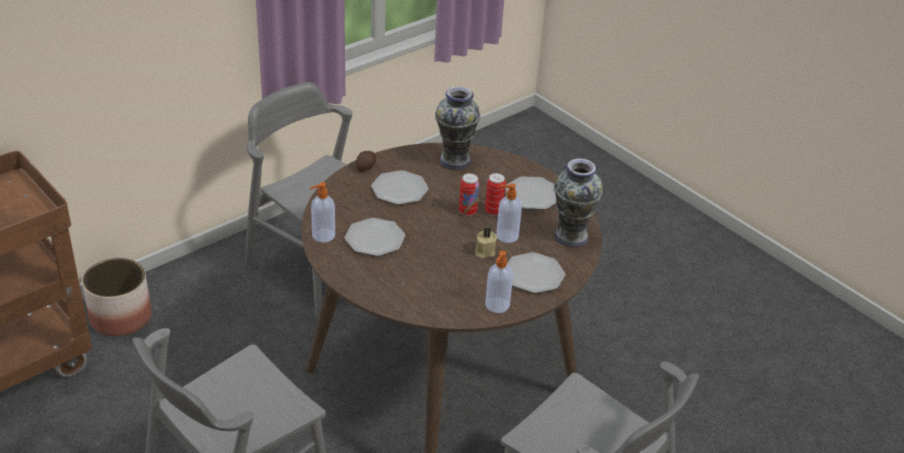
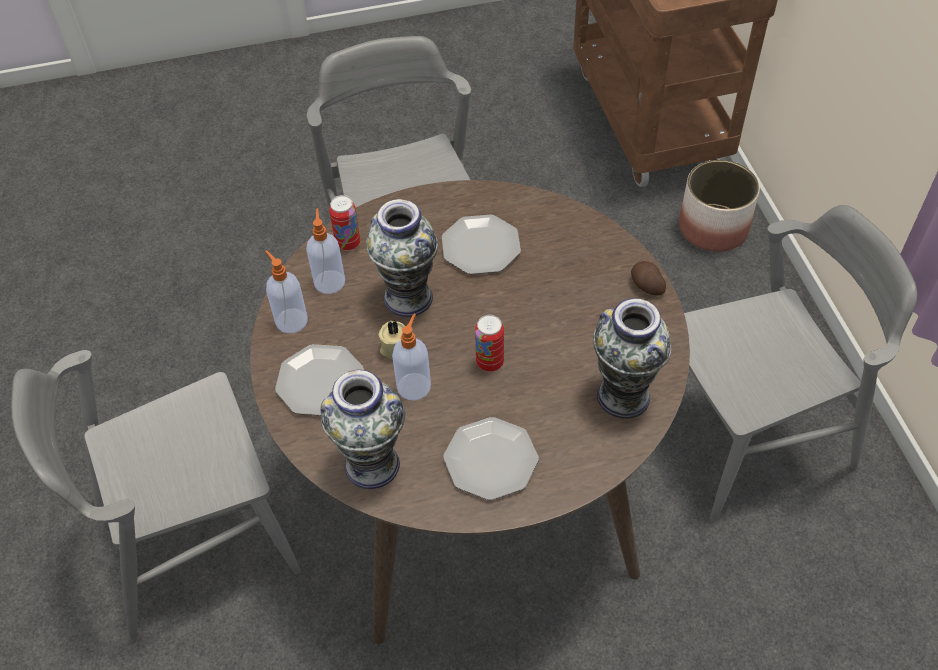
camera: 120 degrees right, 15 degrees up
(322, 236) = (512, 201): soap dispenser -> soap dispenser (329, 281)
(399, 189) = (576, 305): plate -> none
(440, 258) = (408, 297): none -> vase
(493, 211) = (475, 394): can -> can (348, 243)

